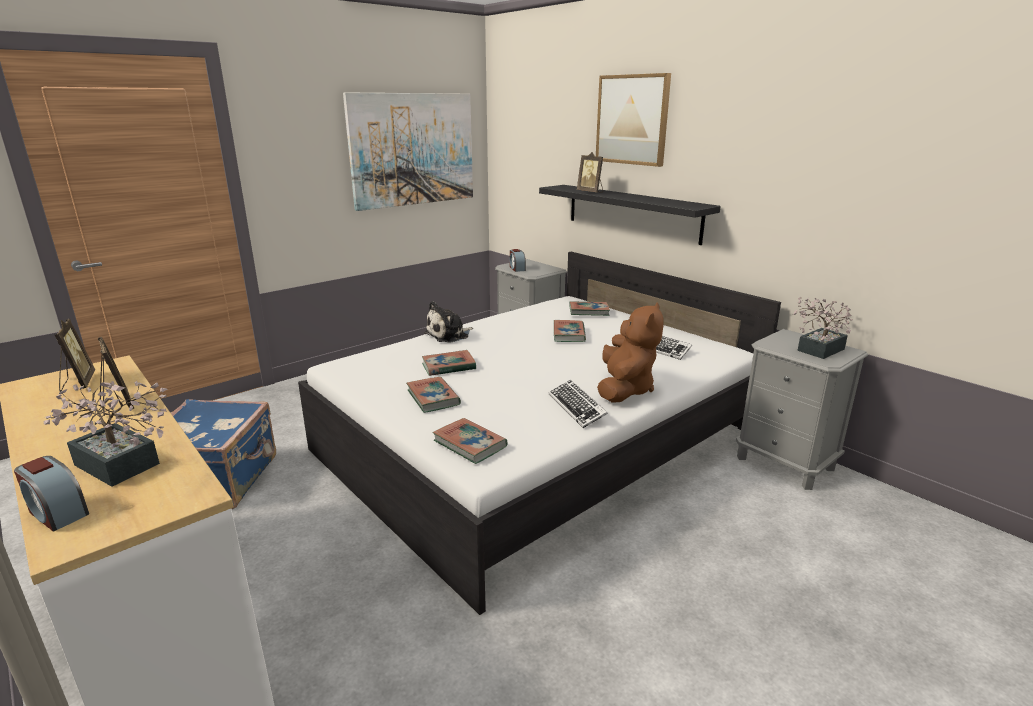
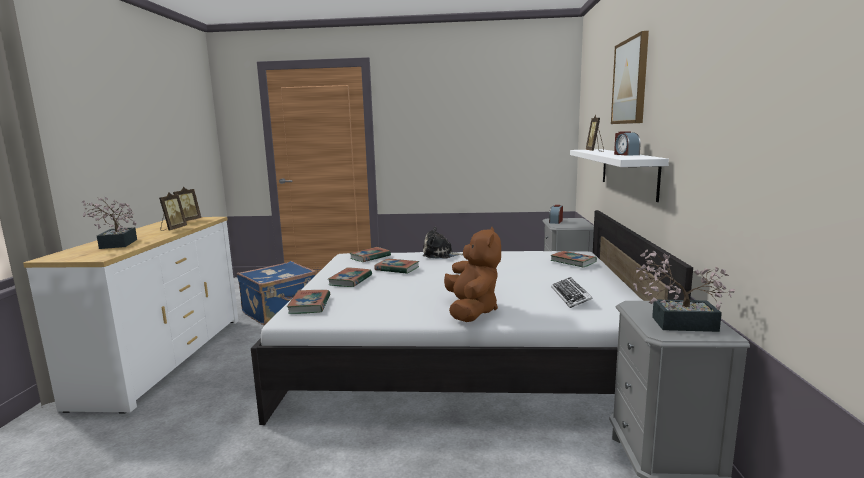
camera: 45 degrees right, 10 degrees down
(57, 512) = (71, 251): alarm clock -> alarm clock (625, 154)
(413, 150) = (503, 123): picture -> none
(569, 334) = (517, 271): book -> book (370, 257)
(577, 408) = (411, 309): keyboard -> none
(624, 389) = (471, 311): brown plush toy -> brown plush toy turned 60 degrees counterclockwise
(632, 212) = (628, 171): black shelf -> white shelf

